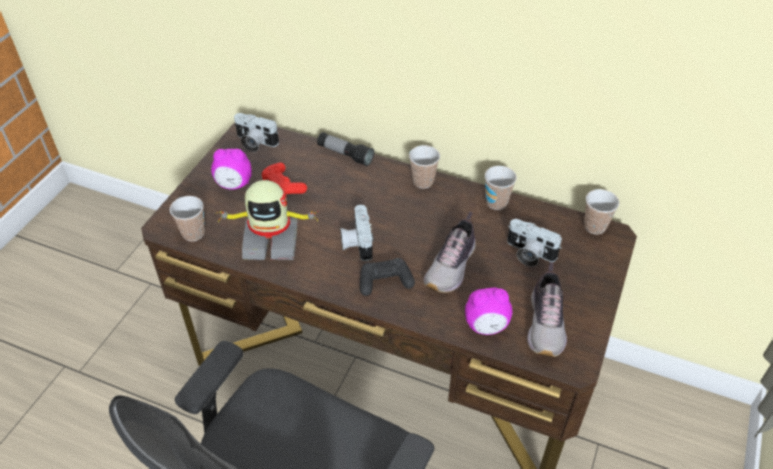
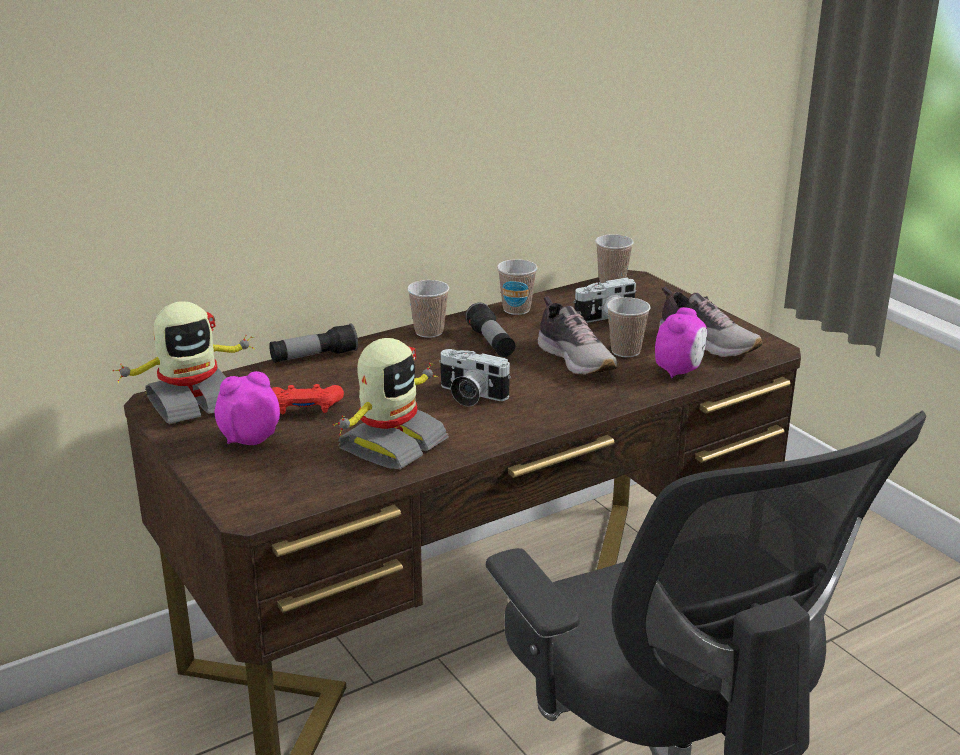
camera: 55 degrees left, 20 degrees down
(193, 233) = (297, 493): cup -> cup (625, 351)
(234, 185) = (250, 439): alarm clock -> alarm clock turned 150 degrees counterclockwise
(254, 142) = (191, 402): camera -> toy robot
(385, 282) = (552, 399): black game controller -> none
(436, 215) = (491, 343): none -> flashlight

